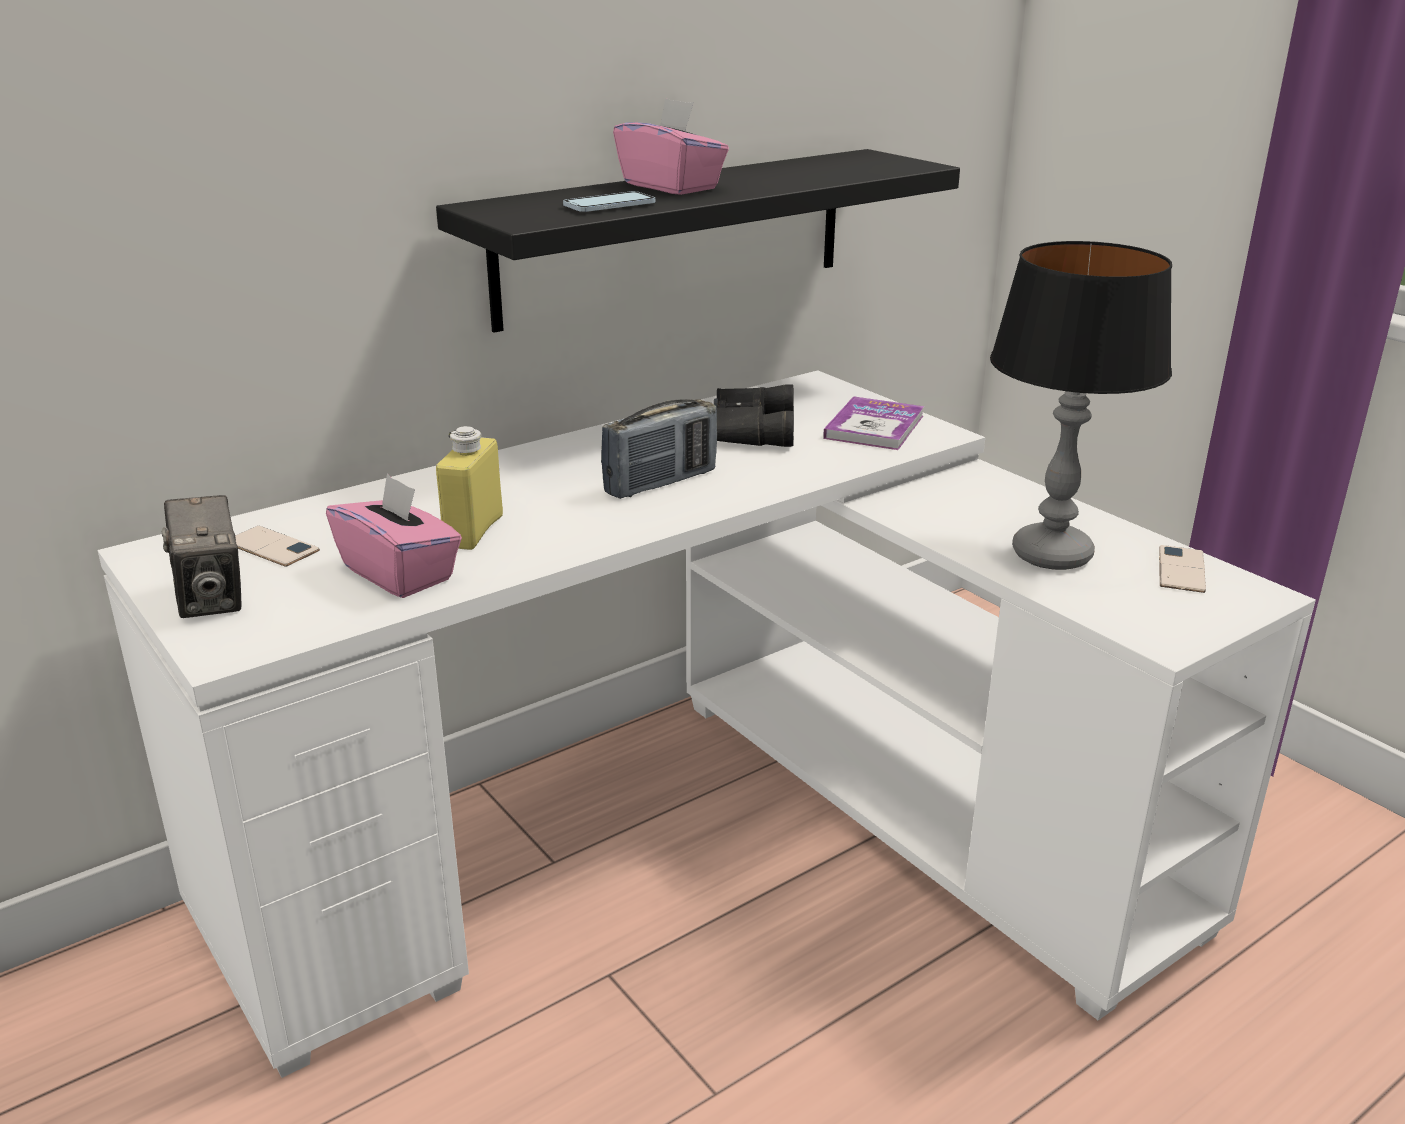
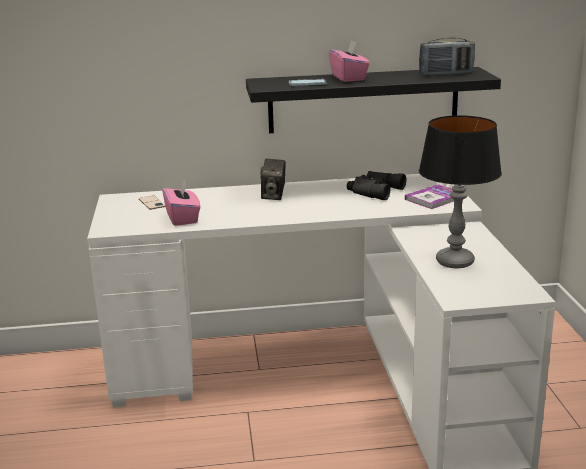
camera: 30 degrees right, 5 degrees down
(212, 599) = (117, 215): camera -> camera (273, 196)
(473, 531) = (223, 209): yellow bottle -> none
(661, 482) = (313, 205): radio -> radio (446, 74)
(1181, 570) = (507, 278): phone -> none

